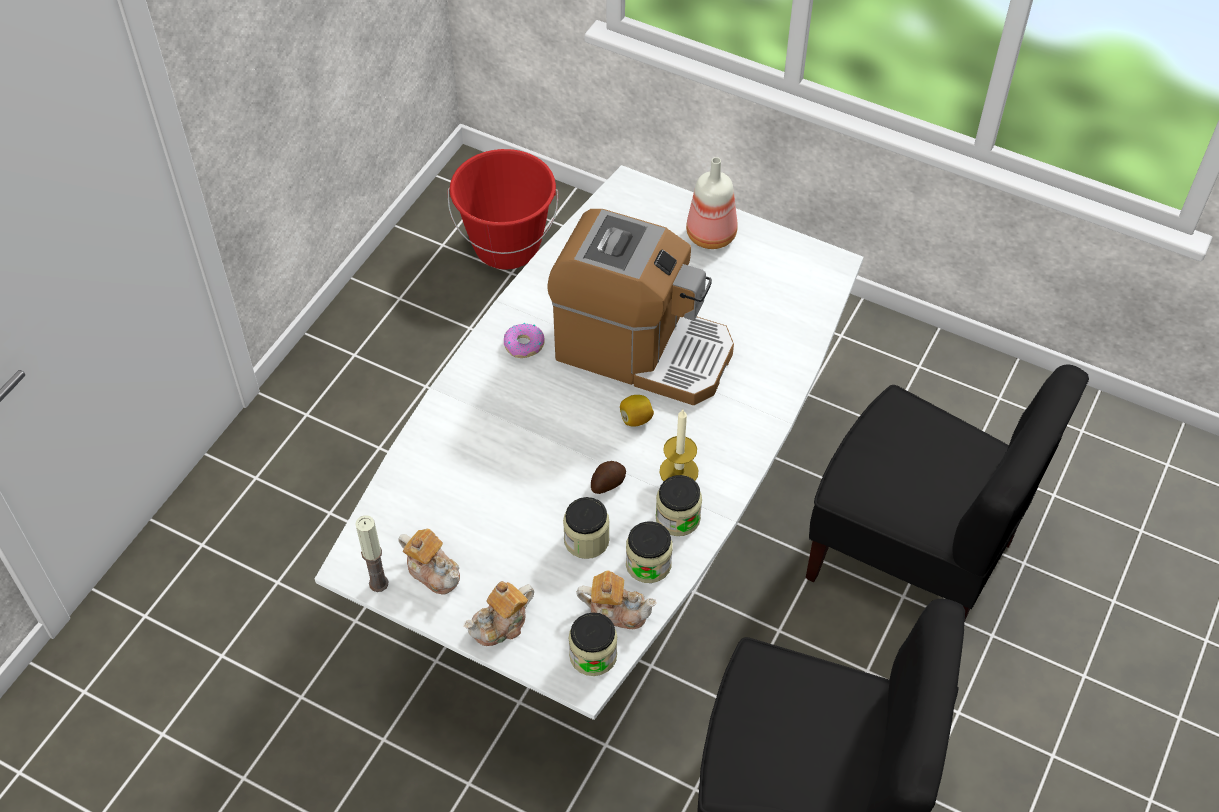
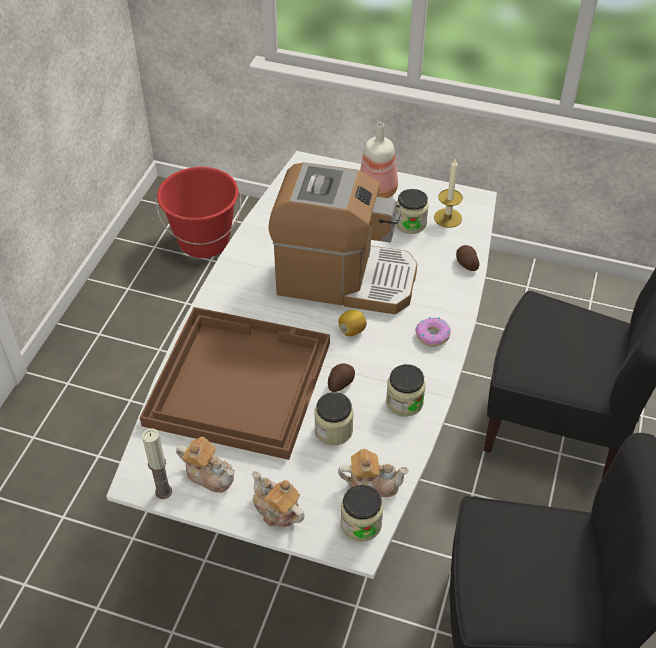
camera: 10 degrees left, 5 degrees down
(487, 464) = (238, 382): none -> brown tray
(501, 625) = (276, 510): teapot -> teapot turned 90 degrees clockwise
(524, 345) = (249, 287): donut -> donut (432, 335)
(648, 564) = (389, 442): jar -> jar (410, 223)
(678, 471) = (396, 366): candle -> candle (447, 218)
(798, 350) = (466, 264): none -> potato

